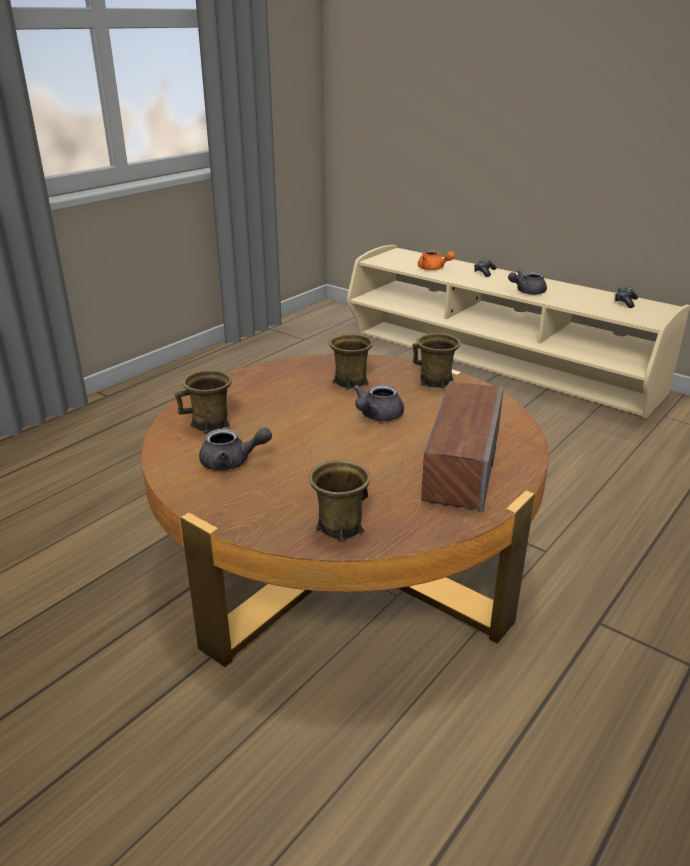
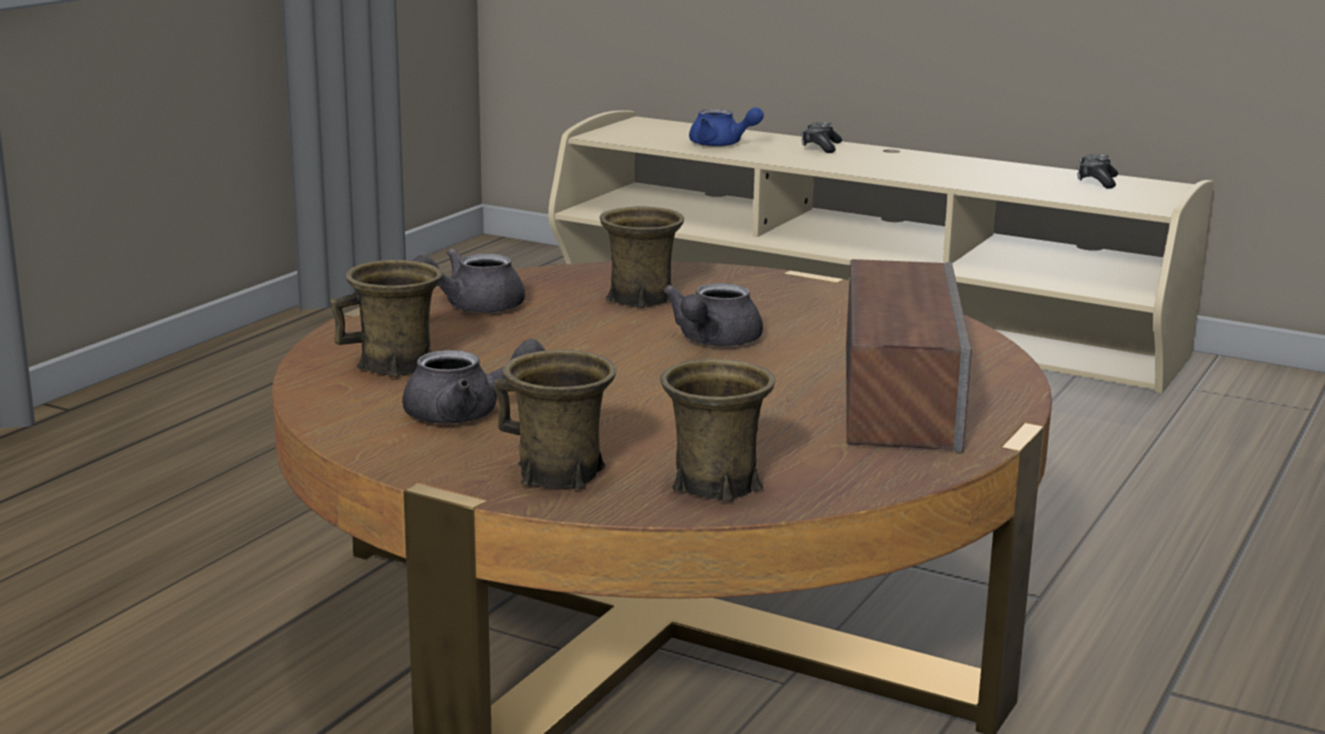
camera: 10 degrees left, 10 degrees down
(433, 269) = (721, 145): orange teapot -> blue teapot
(435, 381) = (799, 292): brown mug -> brown mug (558, 475)
(526, 292) = (911, 172): grey teapot -> grey teapot (472, 307)

